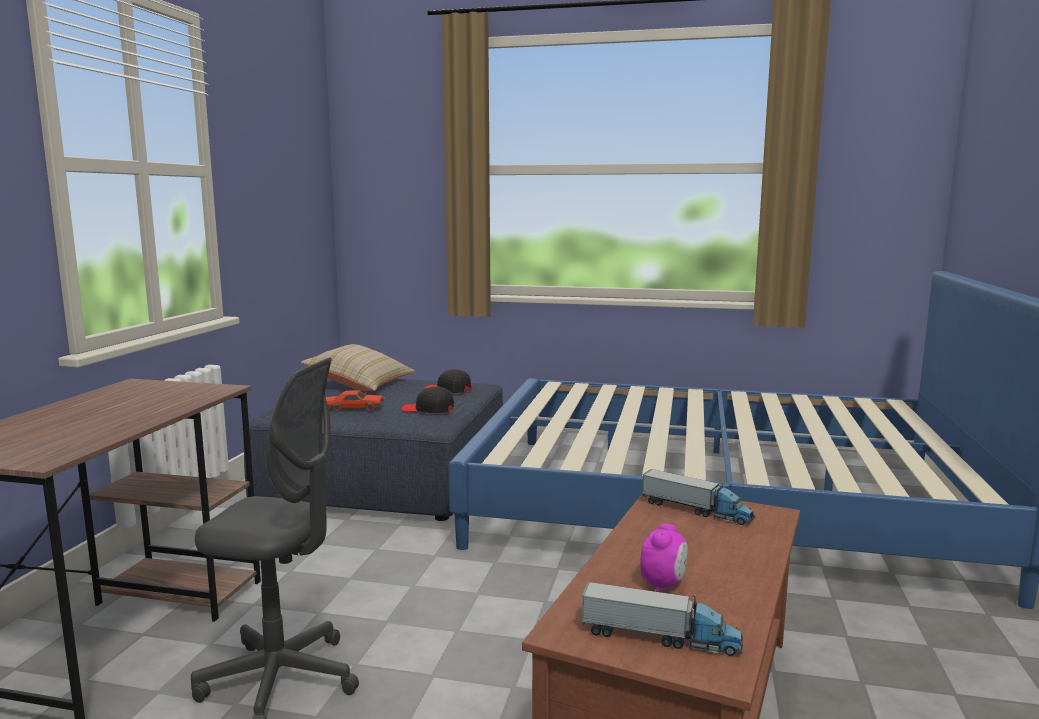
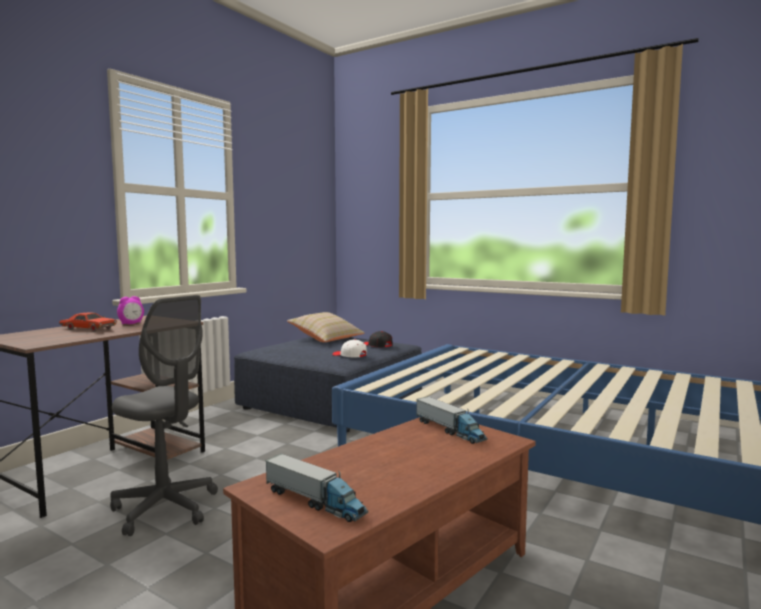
camera: 20 degrees right, 5 degrees down
(353, 408) = (304, 351): red toy car -> red toy car (88, 329)
(428, 410) = (349, 355): black cap -> white cap
(663, 584) = (362, 470): alarm clock -> alarm clock (131, 324)

